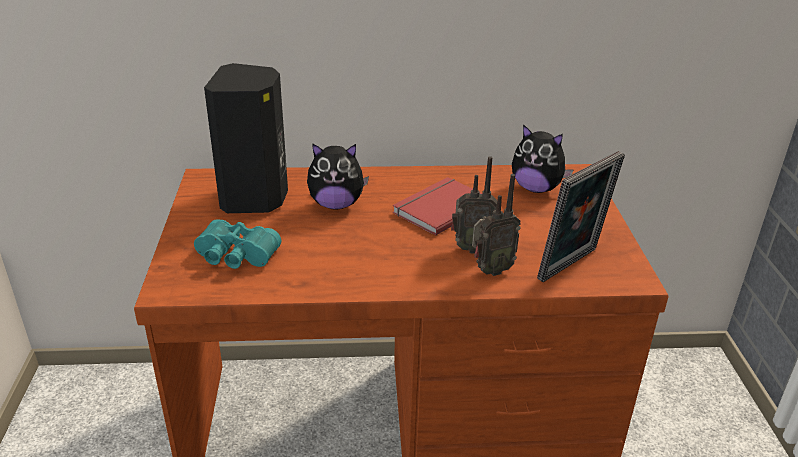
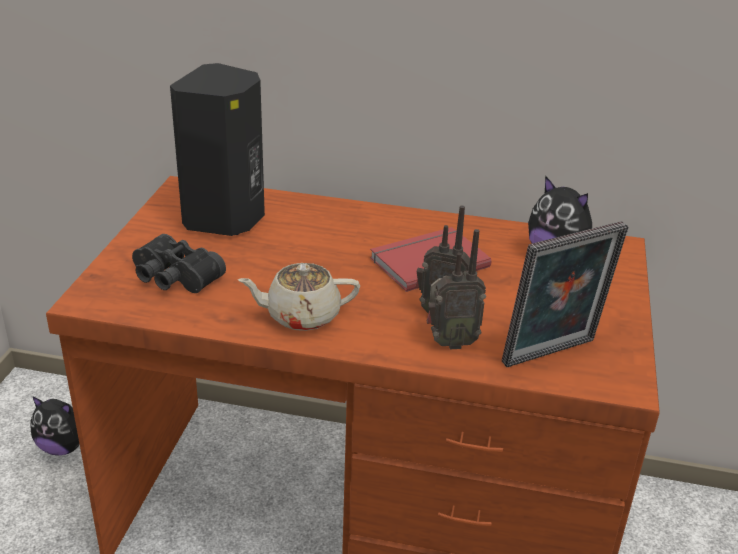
camera: 15 degrees right, 0 degrees up
(235, 257) = (173, 278): turquoise binoculars -> black binoculars
(336, 204) = (311, 239): plush toy -> plush toy (63, 447)
(361, 270) = (301, 316): none -> beige teapot

